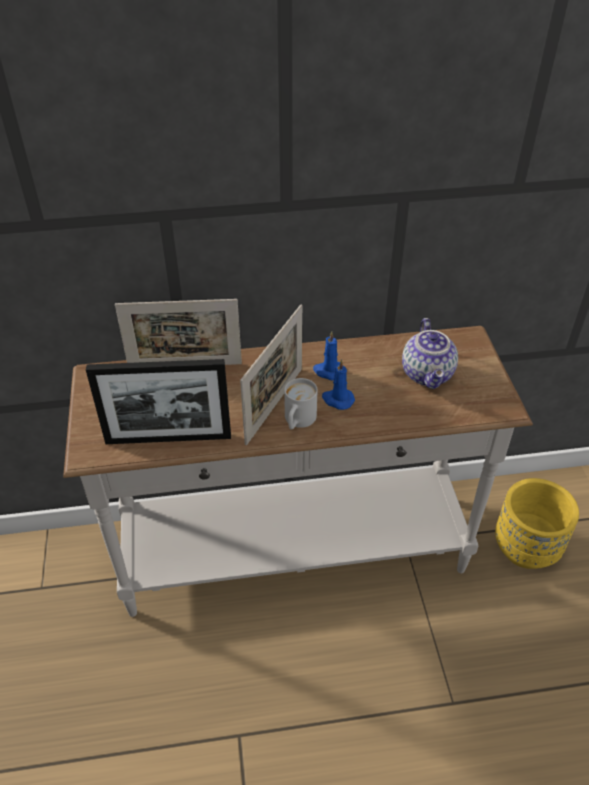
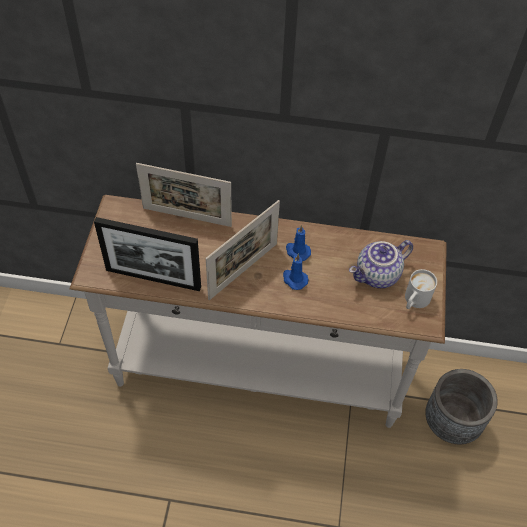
camera: 15 degrees right, 10 degrees up
(298, 421) = (256, 290): white mug -> white mug (414, 301)
(428, 374) = (377, 276): teapot -> teapot turned 45 degrees clockwise
(526, 548) = (451, 423): yellow planter -> grey planter

